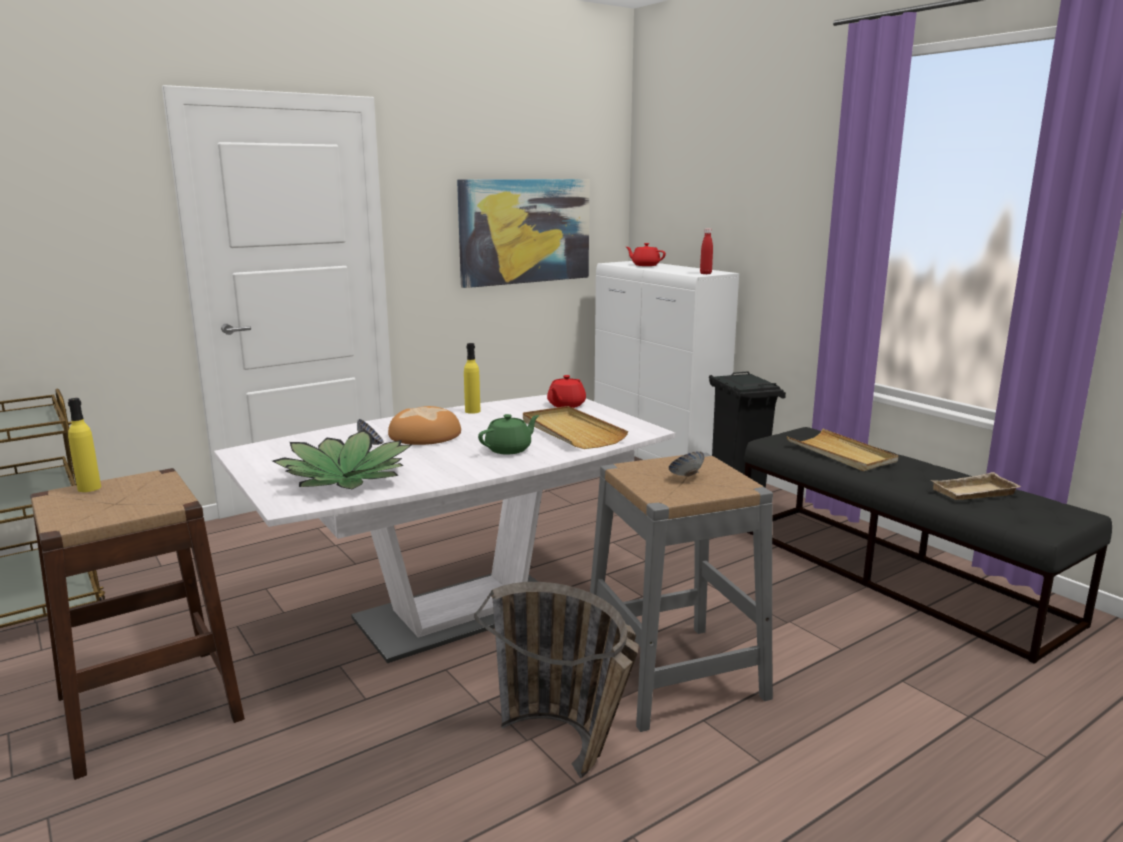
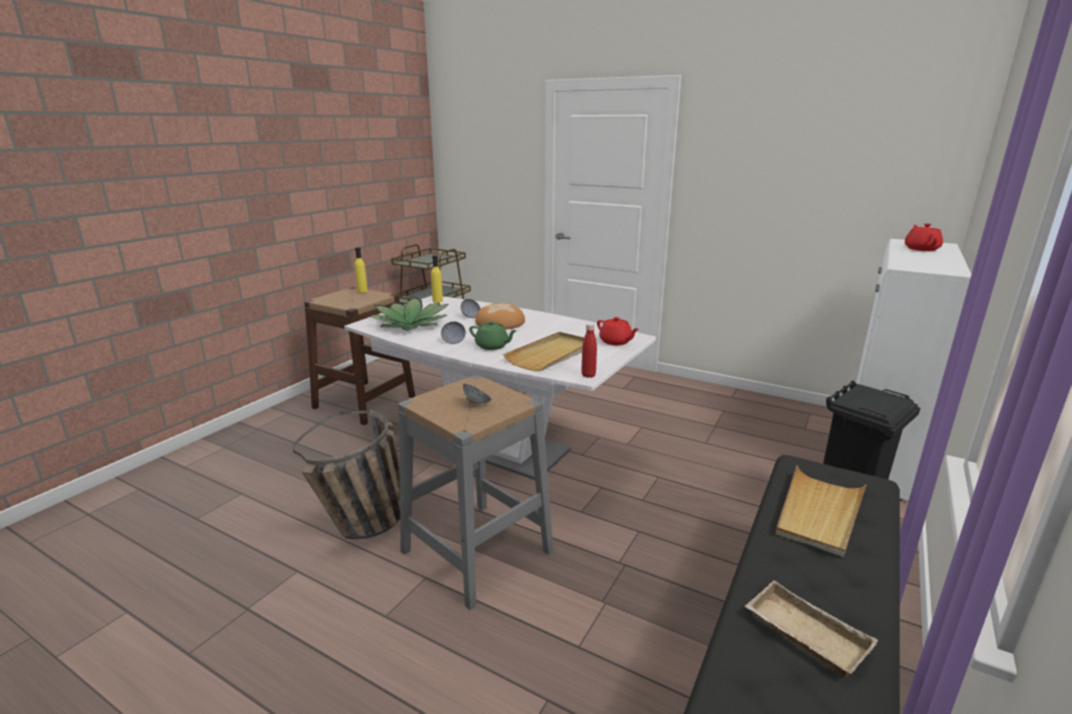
camera: 65 degrees right, 5 degrees up
(462, 464) = (453, 341): none -> bowl
(472, 411) = (564, 322): yellow bottle -> yellow bottle (437, 301)
(525, 231) = (814, 195): picture -> none
(565, 405) = (615, 342): red teapot -> red teapot turned 135 degrees counterclockwise
(705, 273) = (921, 268): red bottle -> red bottle (588, 375)

